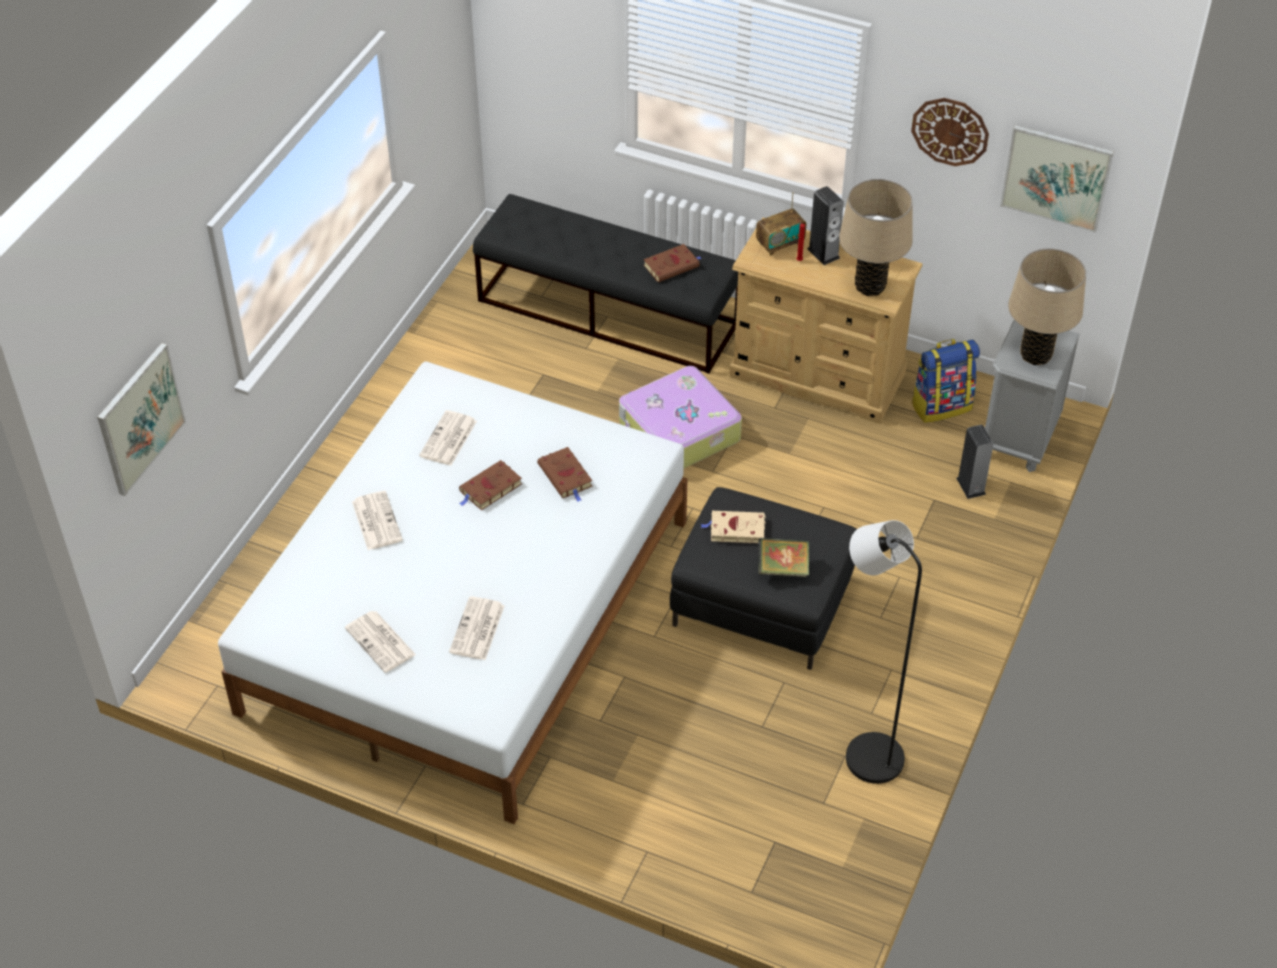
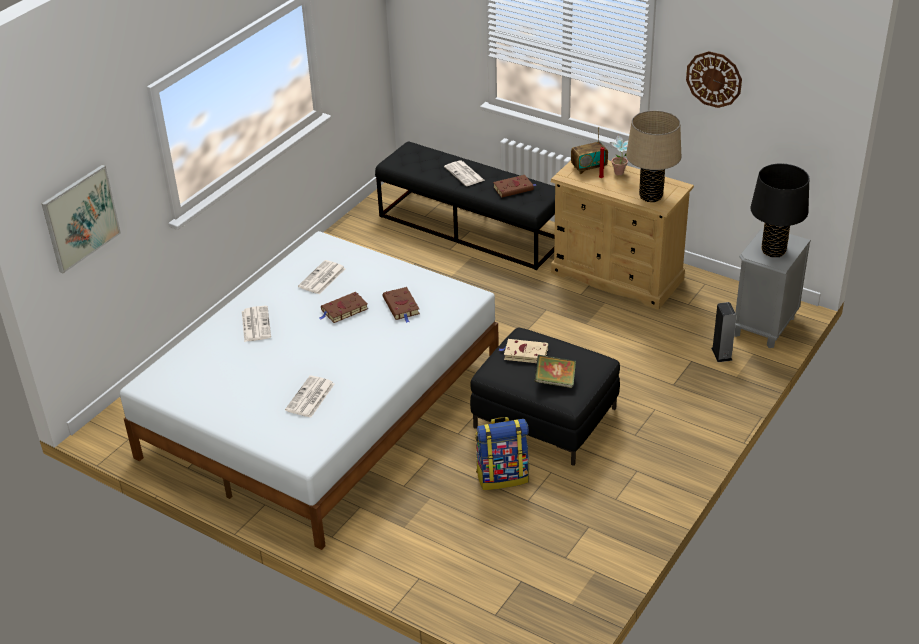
camera: 10 degrees right, 10 degrees down
(381, 642) = (237, 400): newspaper -> newspaper (465, 174)
(678, 432) = (505, 305): suitcase -> none
(823, 253) = (620, 175): speaker -> potted plant
(865, 752) = (605, 525): black floor lamp -> none
(941, 405) = (708, 301): backpack -> backpack (503, 476)
(1035, 355) = (773, 251): beige table lamp -> black table lamp
(1056, 177) = (792, 113): picture -> none

